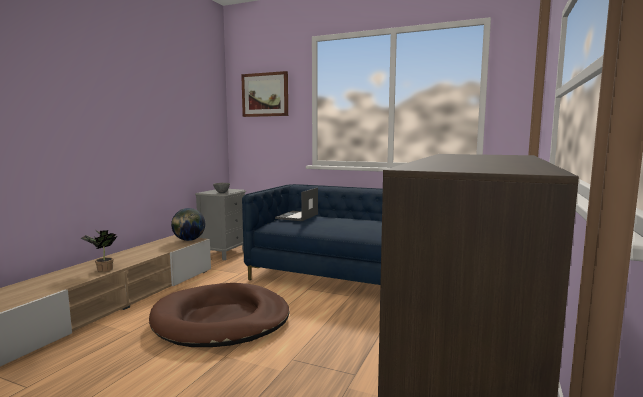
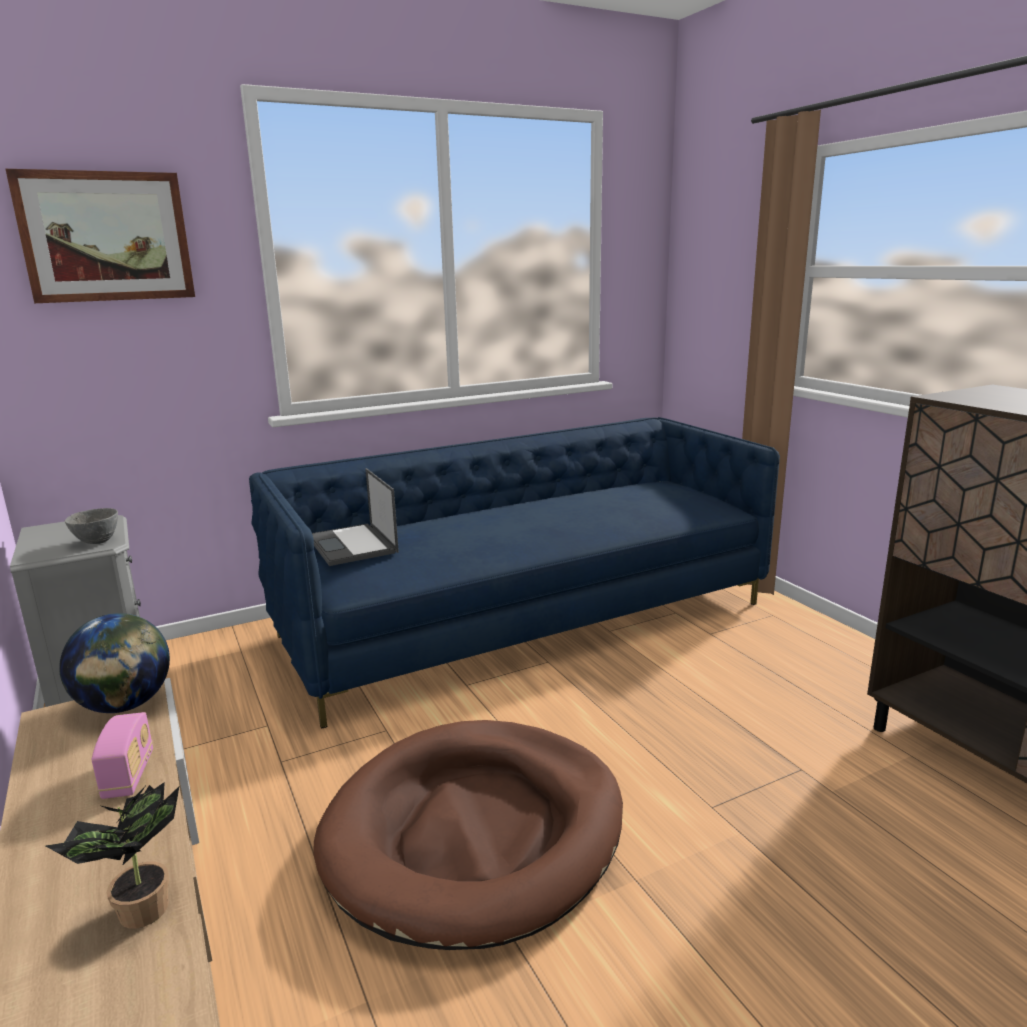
camera: 50 degrees left, 10 degrees up
(157, 251) = (129, 775): none -> radio

